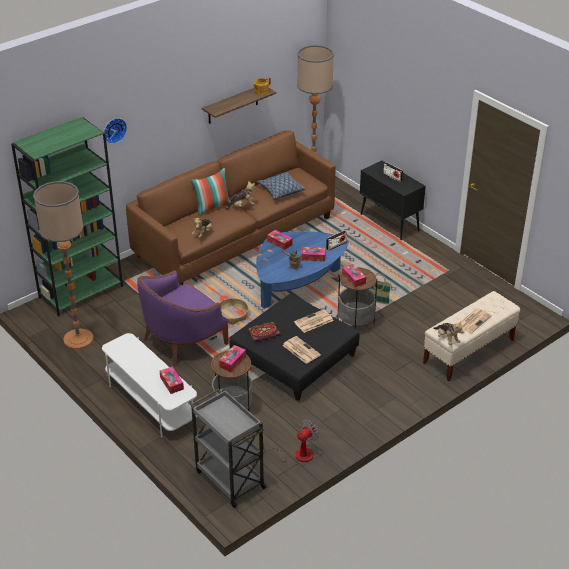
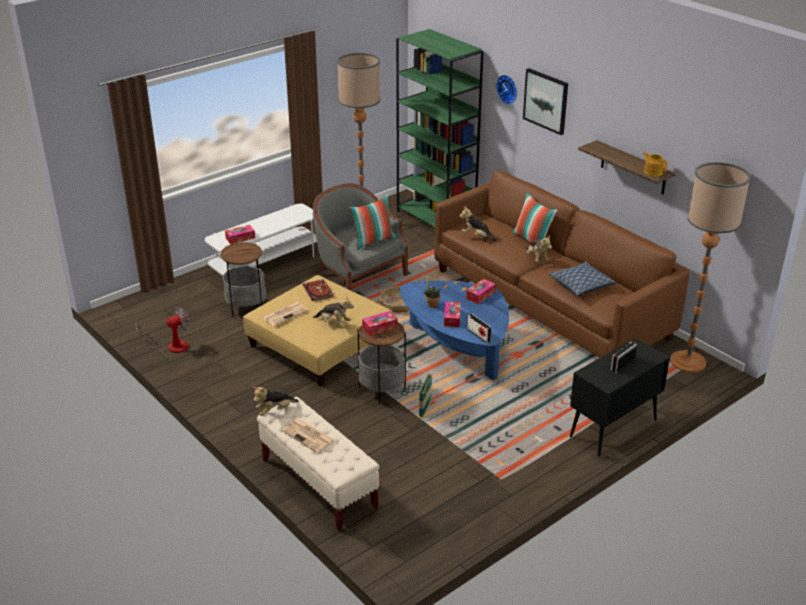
camera: 90 degrees right, 5 degrees down
(152, 112) = (546, 101): none -> picture
(182, 339) = (358, 276): purple armchair -> grey armchair
(188, 297) = (372, 241): none -> pillow
(229, 478) = (152, 308): grey cart -> none
(232, 361) = (243, 253): tissue box -> none
(294, 359) = (320, 344): black ottoman -> beige ottoman
(297, 455) = (171, 345): fan -> fan turned 75 degrees counterclockwise
(313, 321) = (334, 322): newspaper -> plush toy

